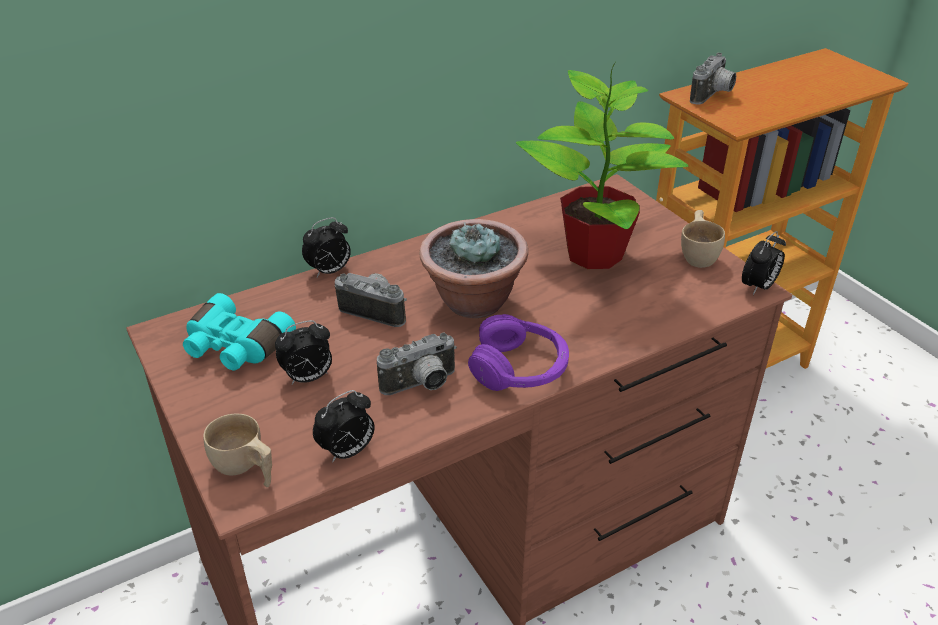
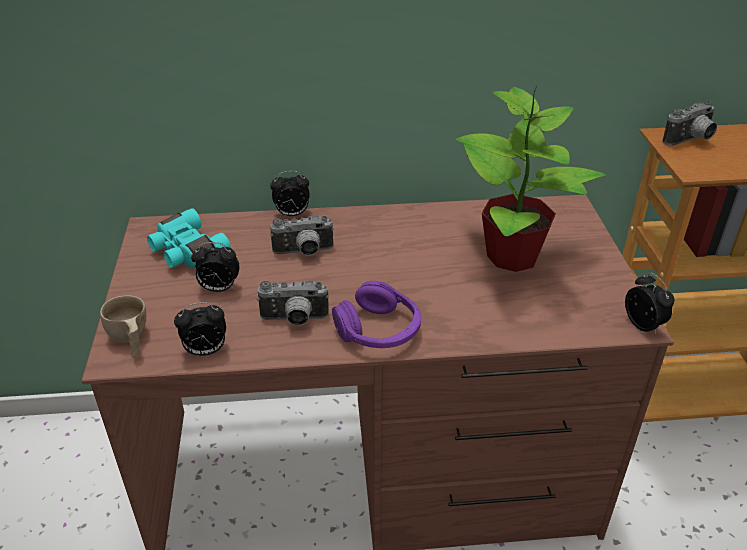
camera: 25 degrees right, 0 degrees up
(376, 310) = (304, 253): camera -> camera turned 120 degrees clockwise
(473, 302) = (382, 268): potted plant -> none
(699, 254) = (608, 281): beige cup -> none
(758, 287) = (643, 325): alarm clock -> alarm clock turned 90 degrees counterclockwise

